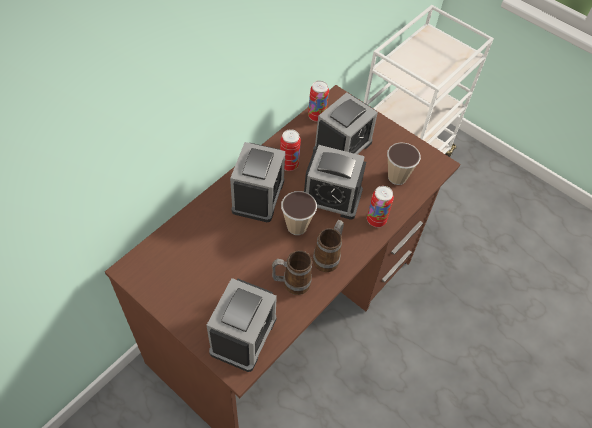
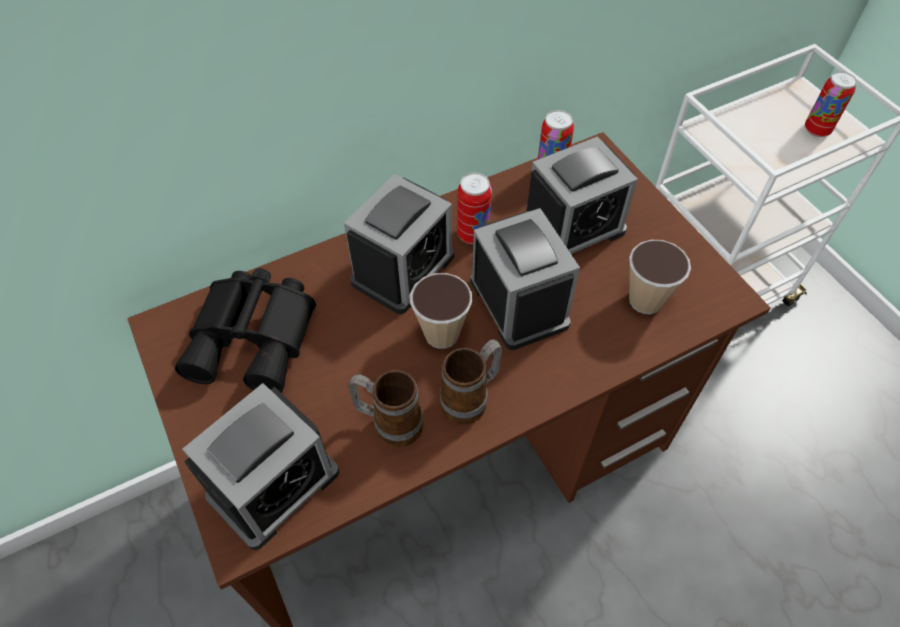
camera: 25 degrees right, 0 degrees up
(191, 259) = (256, 336): none -> black binoculars
(331, 197) = (518, 303): alarm clock -> alarm clock turned 150 degrees counterclockwise
(376, 220) = (579, 361): can -> can (817, 130)

